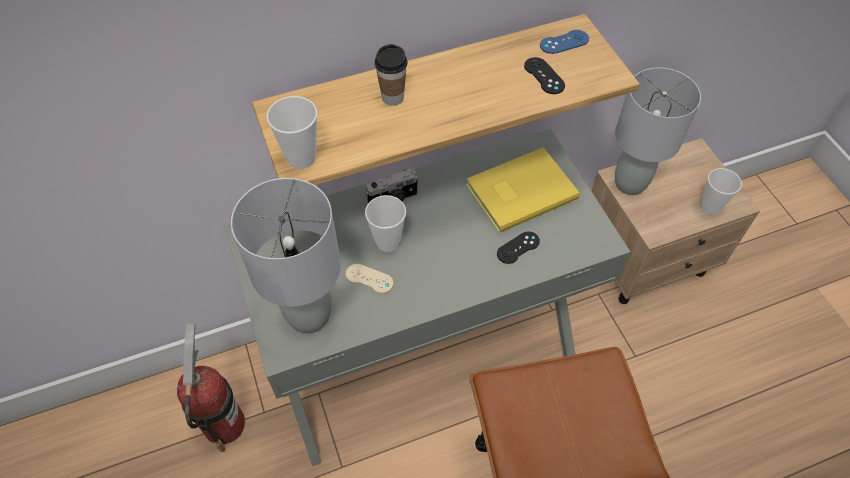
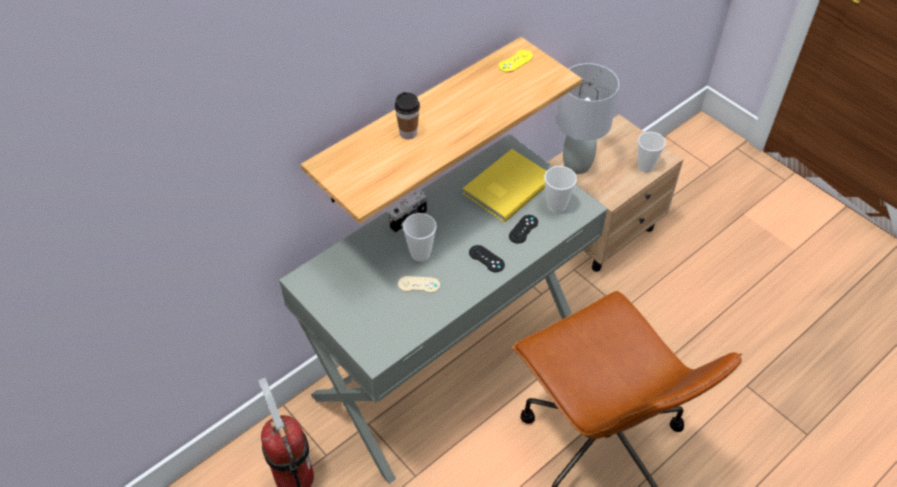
camera: 20 degrees left, 5 degrees down
(301, 158) = (362, 194): cup -> cup (556, 206)
(309, 316) = (385, 326): grey table lamp -> none
(544, 76) = (512, 89): black game controller -> black game controller (486, 259)
(564, 42) = (515, 61): blue game controller -> yellow game controller

